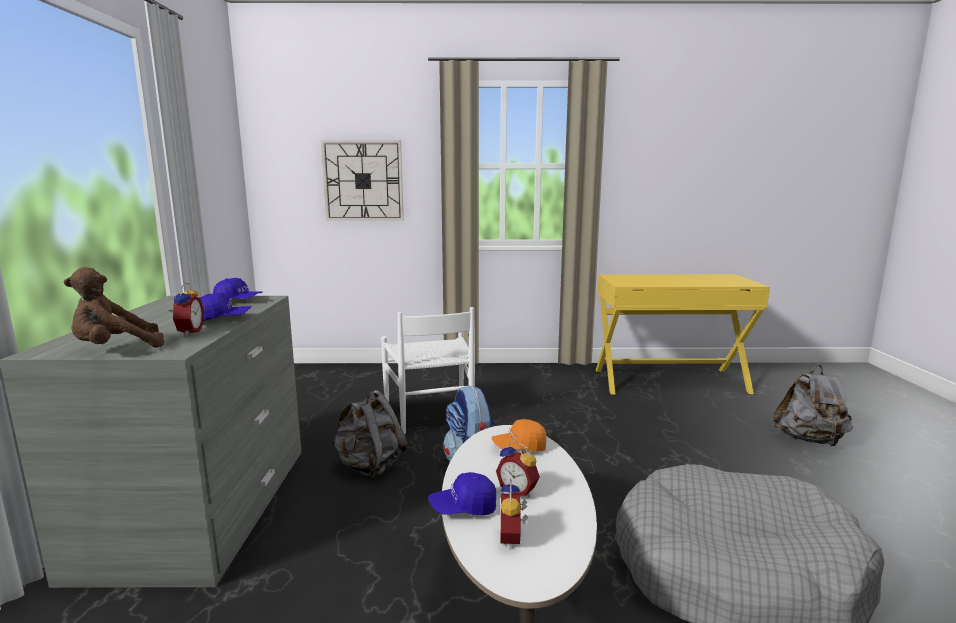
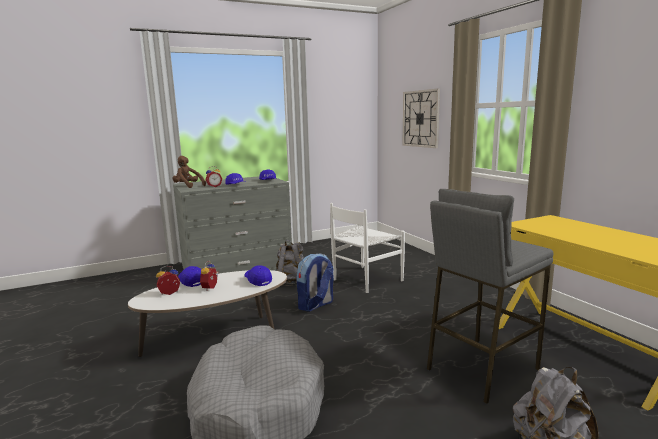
camera: 65 degrees right, 0 degrees up
(519, 447) = (258, 281): orange cap -> blue cap
(683, 423) = (481, 368): none -> grey stool

